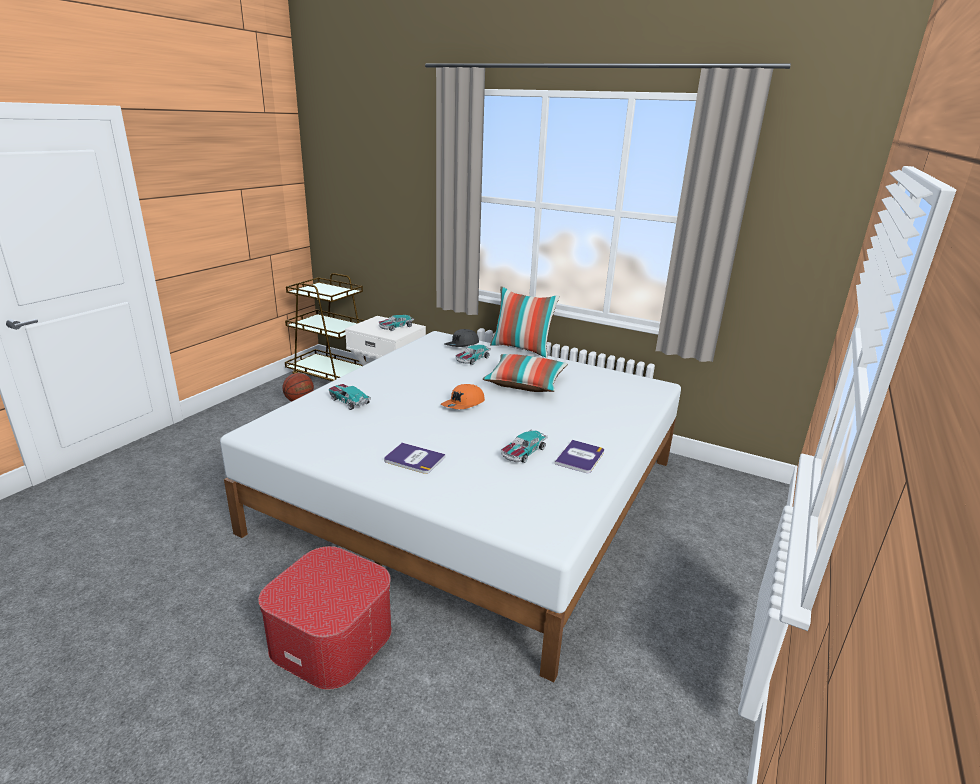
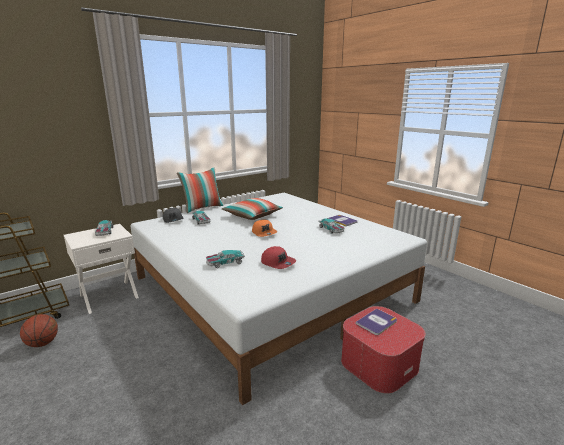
camera: 65 degrees left, 5 degrees down
(365, 432) = (278, 262): none -> red cap
(414, 459) = (323, 254): book -> book (376, 322)

